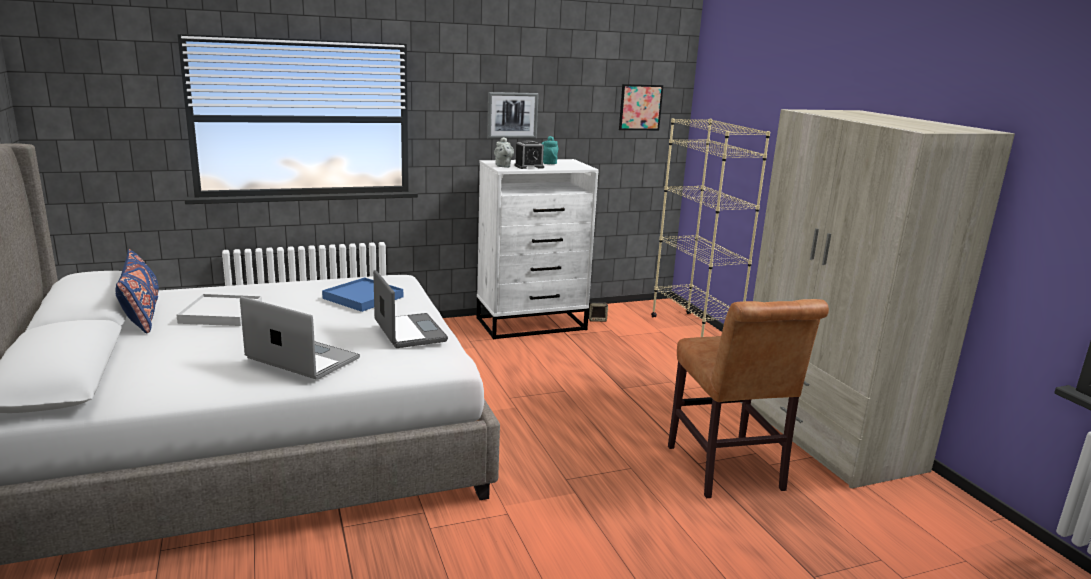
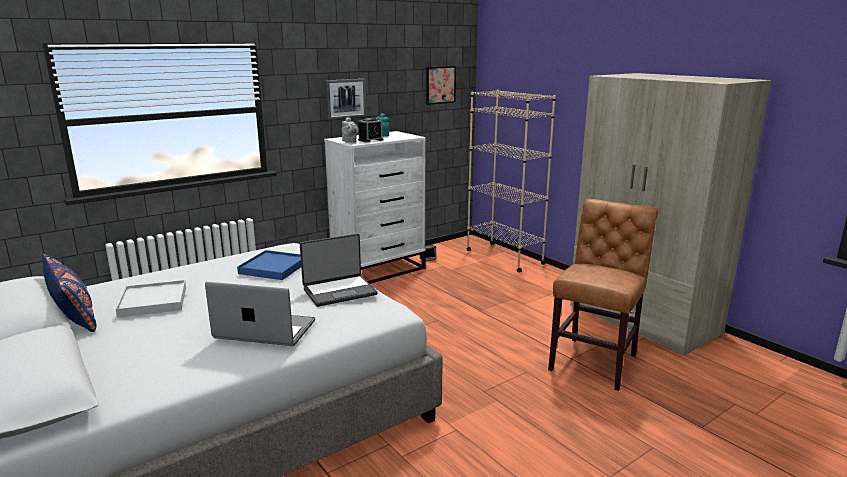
camera: 15 degrees left, 0 degrees up
(408, 332) = (339, 291): laptop -> laptop turned 105 degrees clockwise
(727, 472) = (595, 360): brown chair -> brown chair turned 120 degrees counterclockwise

